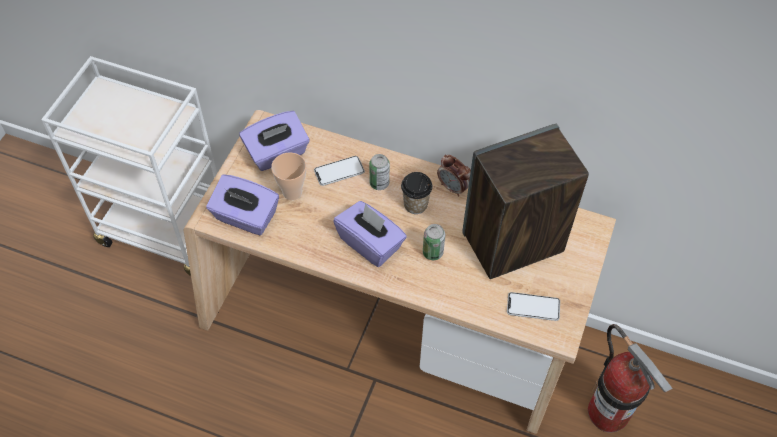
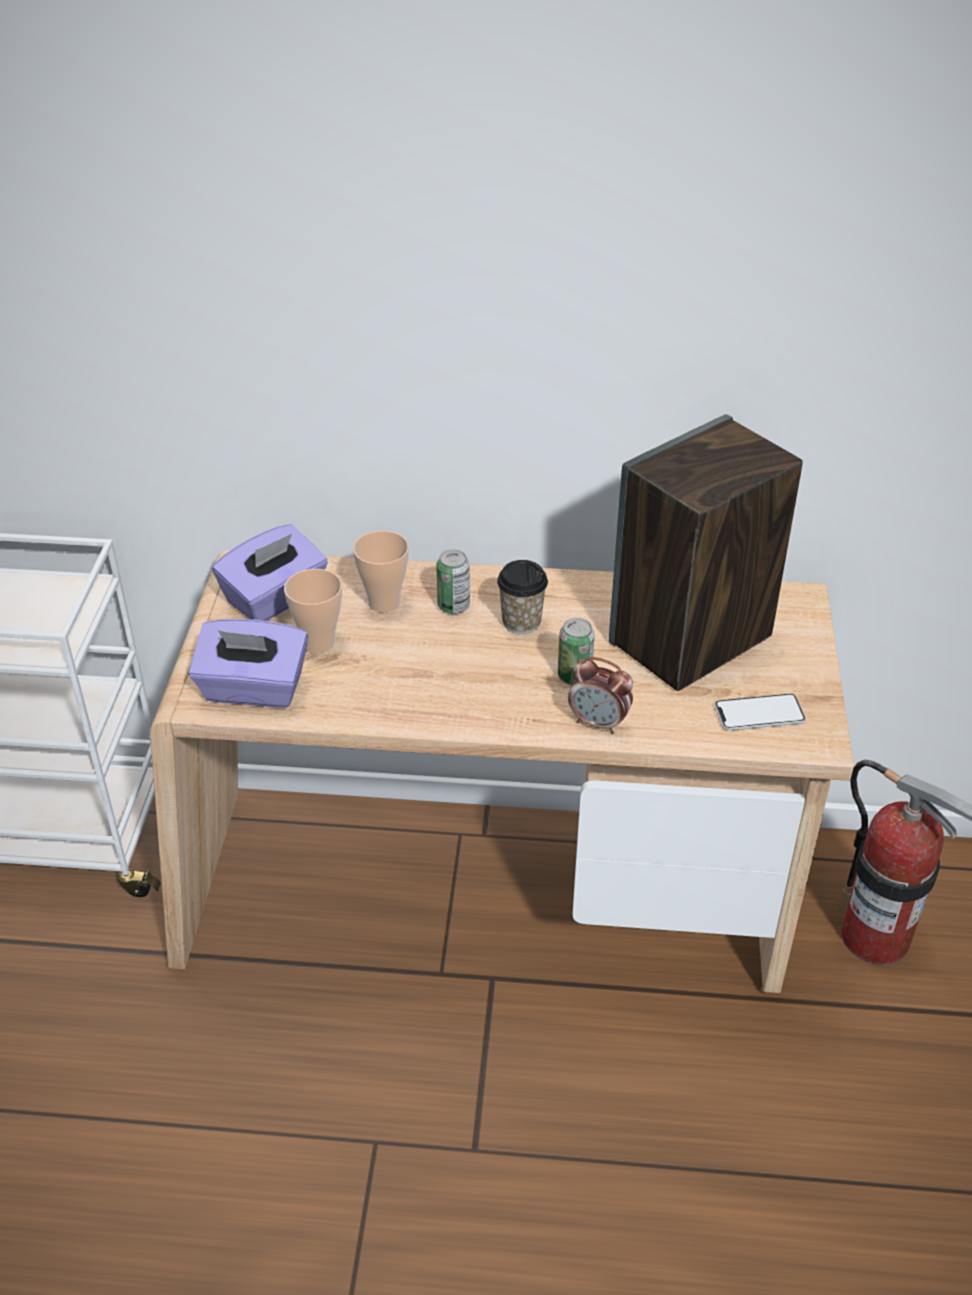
camera: 15 degrees left, 15 degrees down
(339, 171) = (384, 603): phone -> cup
(370, 243) = (471, 684): purple tissue box -> none
(453, 188) = (570, 590): alarm clock -> alarm clock (599, 723)

